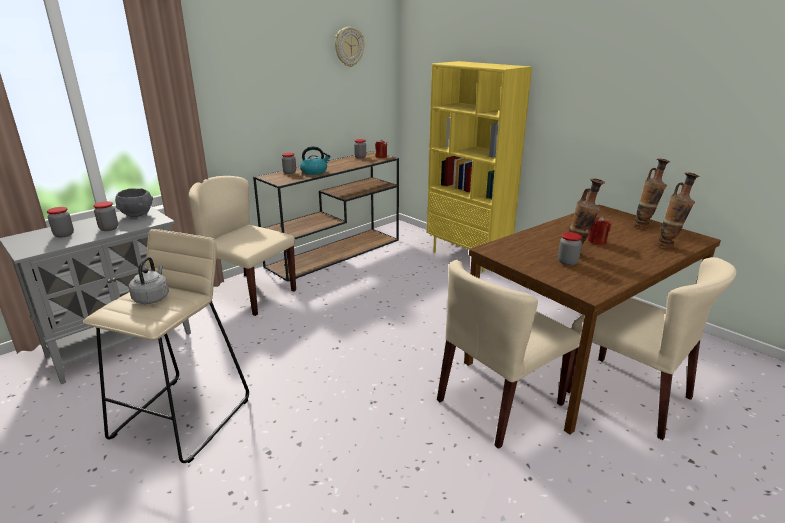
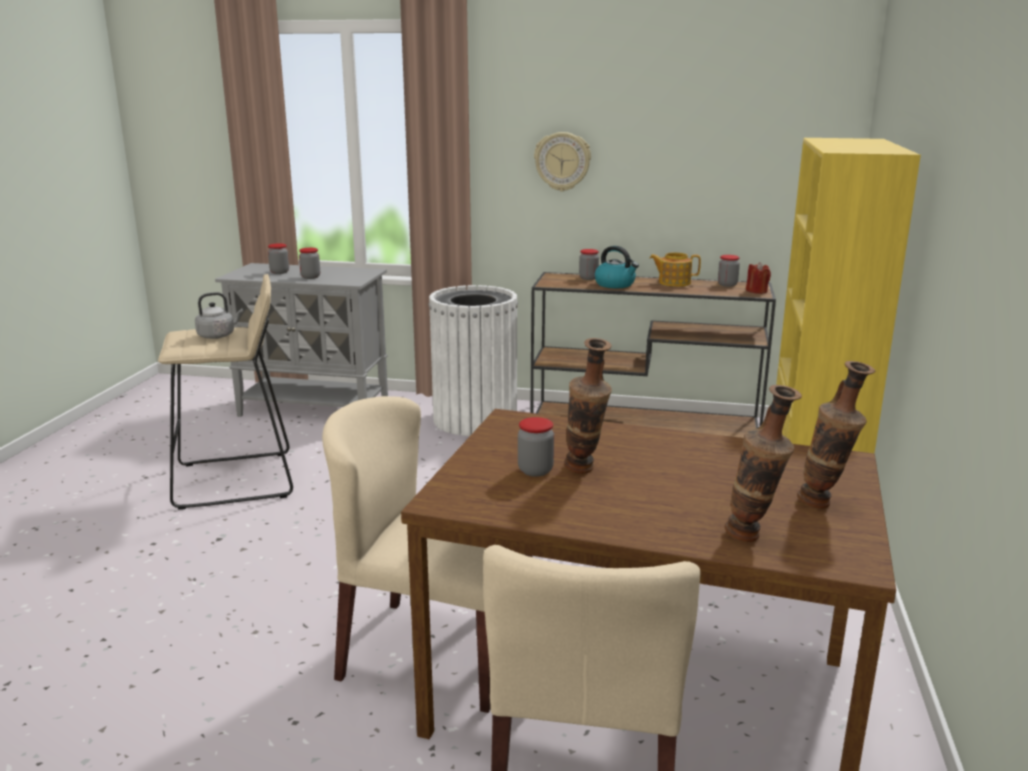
camera: 55 degrees right, 5 degrees down
(136, 215) = (353, 274): grey bowl -> none
(249, 293) = (475, 419): beige chair -> white trash can
(336, 163) = (673, 282): none -> teapot
(349, 47) = (745, 105): wall clock -> wall clock (562, 161)
(597, 241) = (664, 477): red candle -> none

